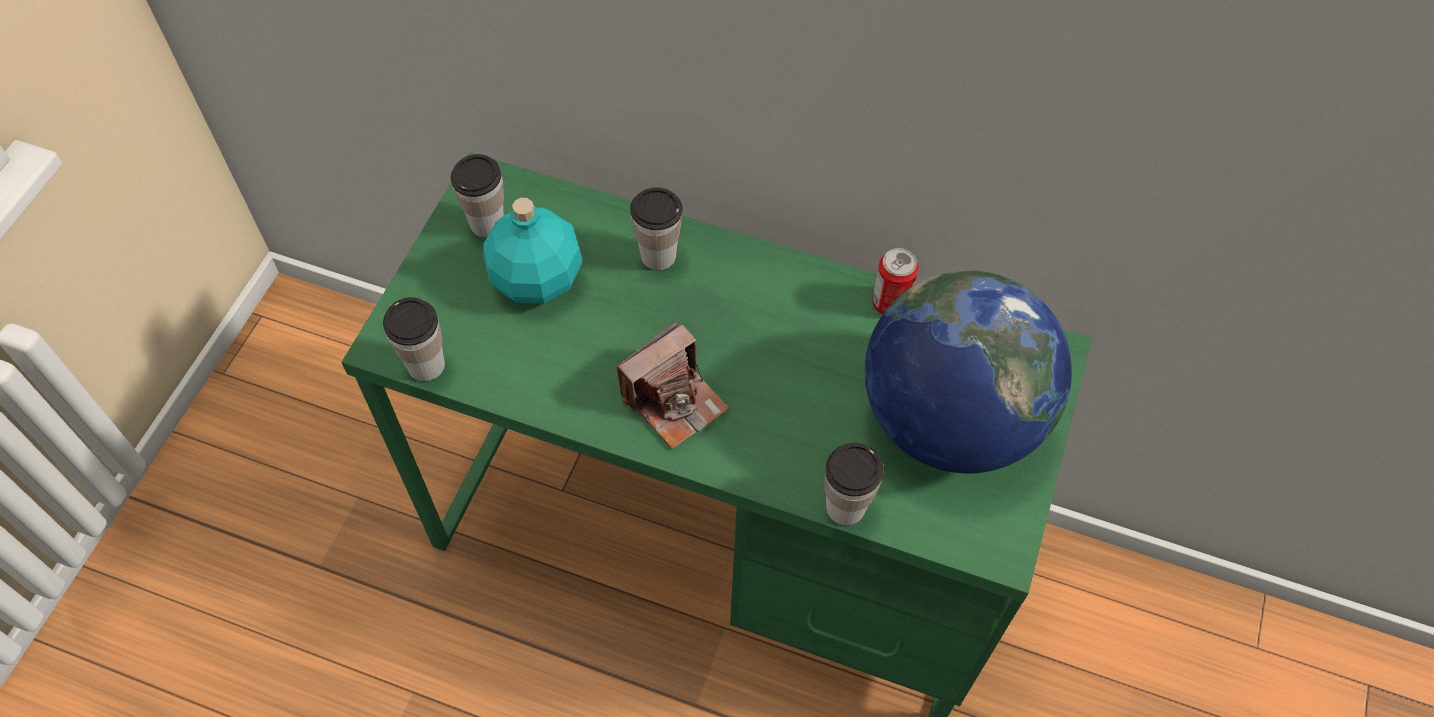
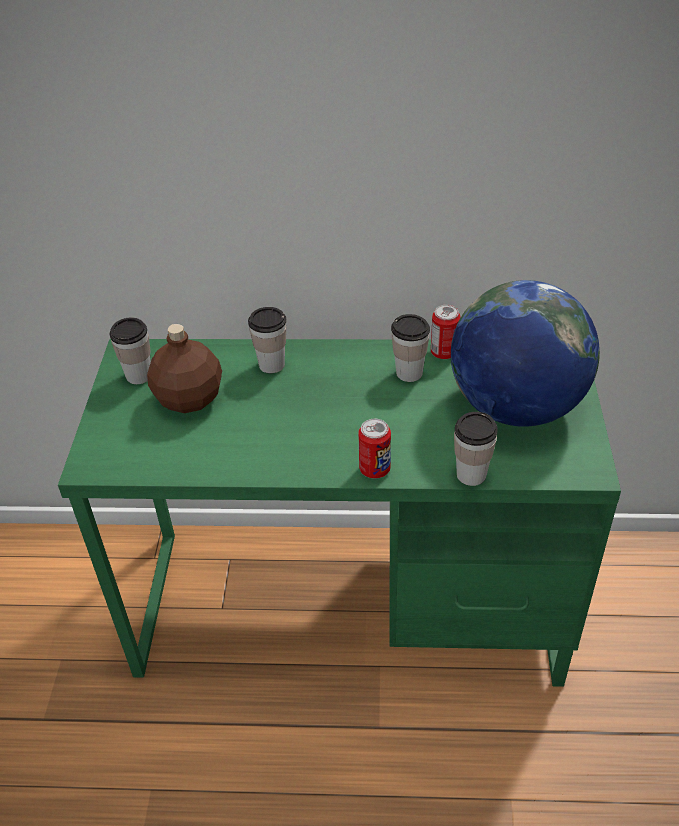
camera: 15 degrees left, 15 degrees down
(426, 365) = (125, 470): cup -> cup (409, 373)
(535, 279) = (188, 399): turquoise bottle -> brown bottle
(674, 401) = (320, 444): camera -> none
(727, 460) = (374, 469): none -> can

